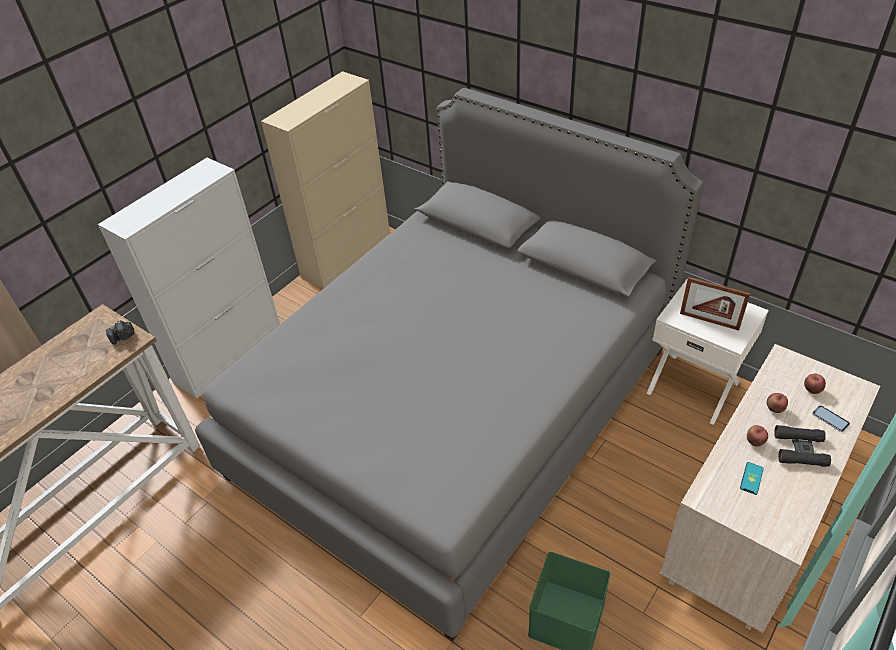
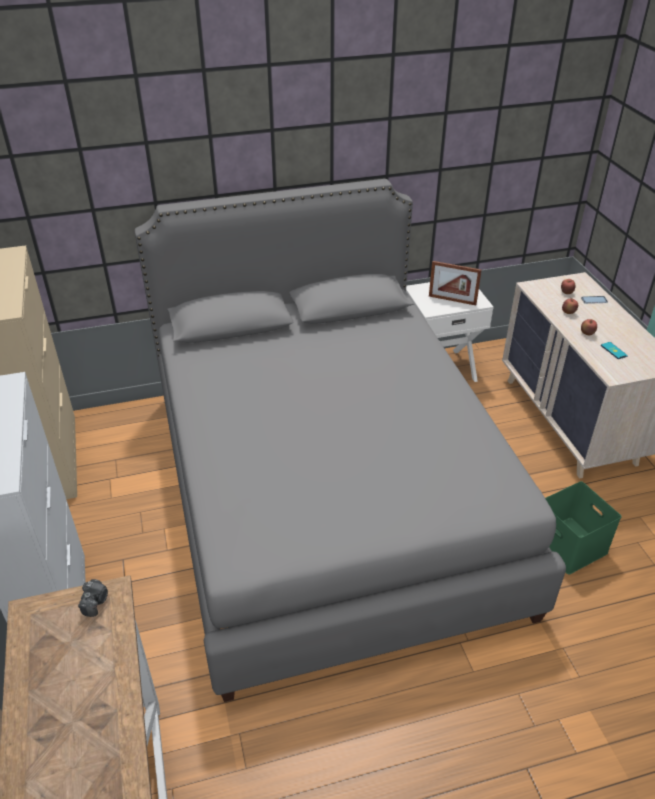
camera: 55 degrees left, 5 degrees down
(709, 321) = (452, 300): picture frame -> picture frame turned 45 degrees clockwise
(800, 449) = (607, 322): black binoculars -> none

